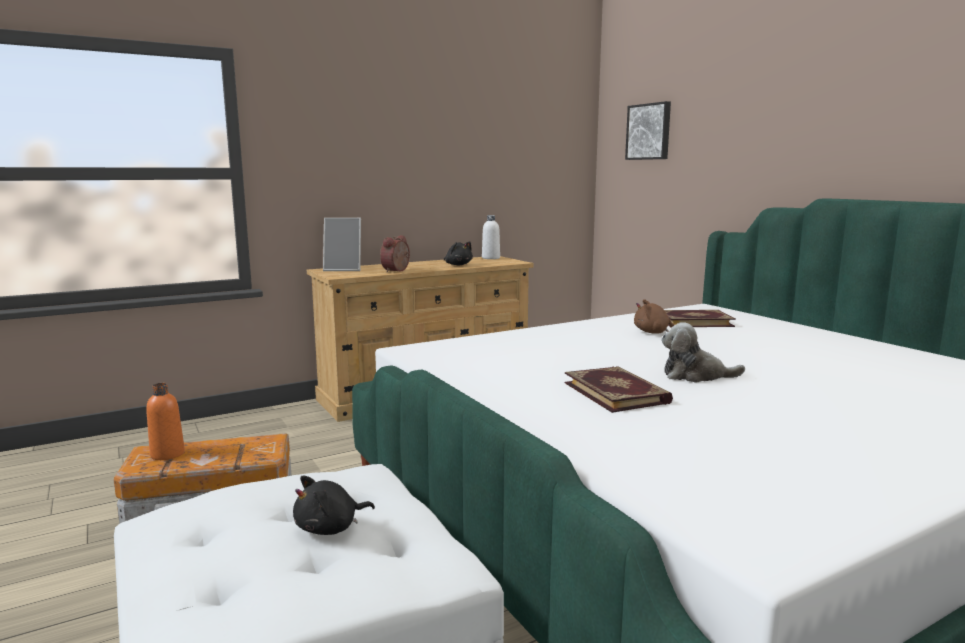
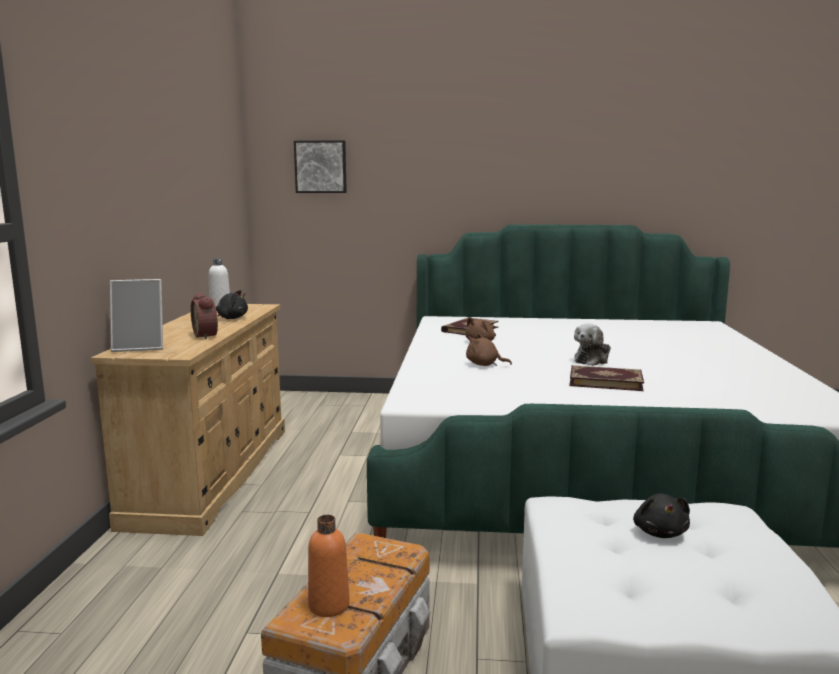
camera: 55 degrees left, 0 degrees up
(344, 269) = (140, 347): picture frame -> picture frame turned 45 degrees clockwise
(572, 347) = (484, 365): none -> brown plush toy

